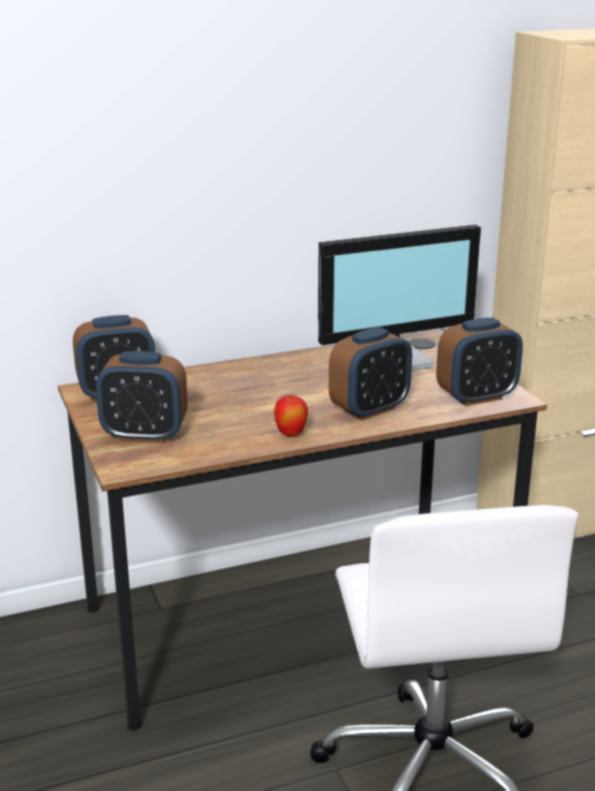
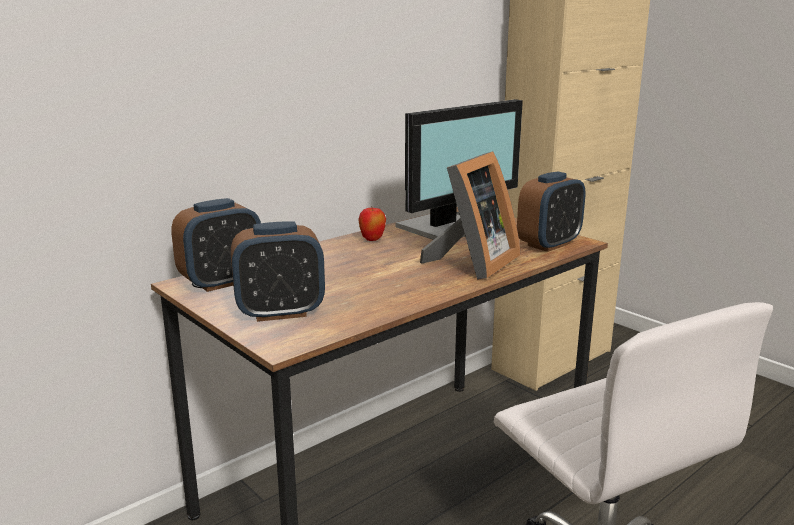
camera: 20 degrees left, 5 degrees down
(291, 434) = (423, 292): apple -> apple (372, 240)
(369, 409) = (472, 264): alarm clock -> picture frame

